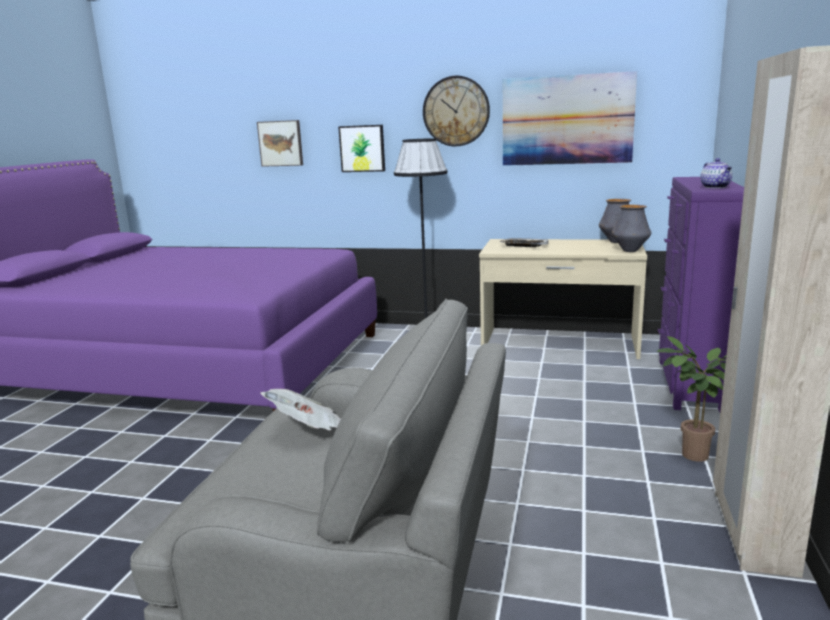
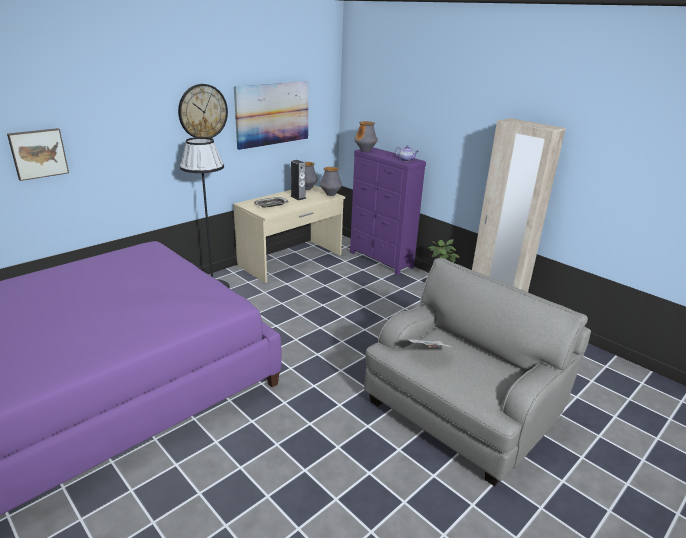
camera: 60 degrees left, 10 degrees up
(362, 148) = (127, 149): picture -> none
(577, 246) = (298, 197): none -> speaker
(687, 178) = (365, 151): none -> vase

